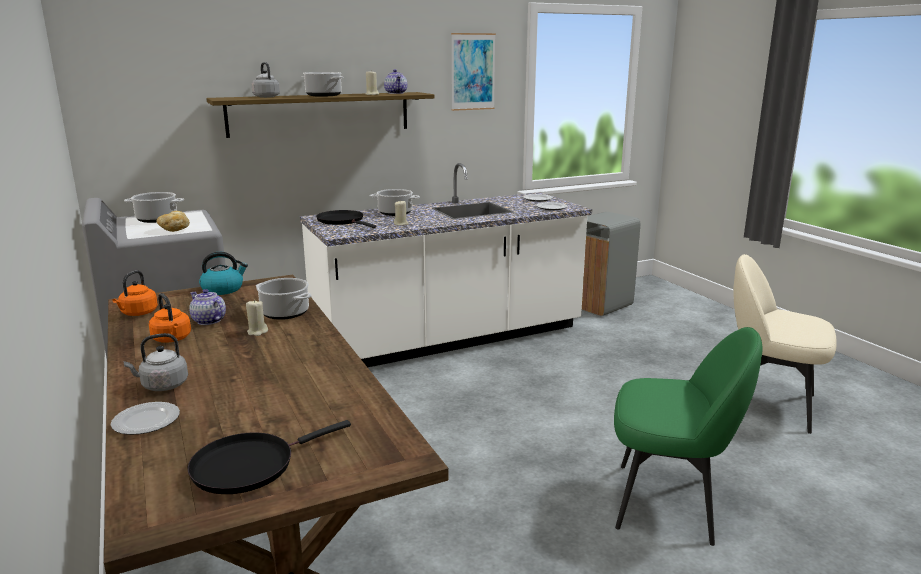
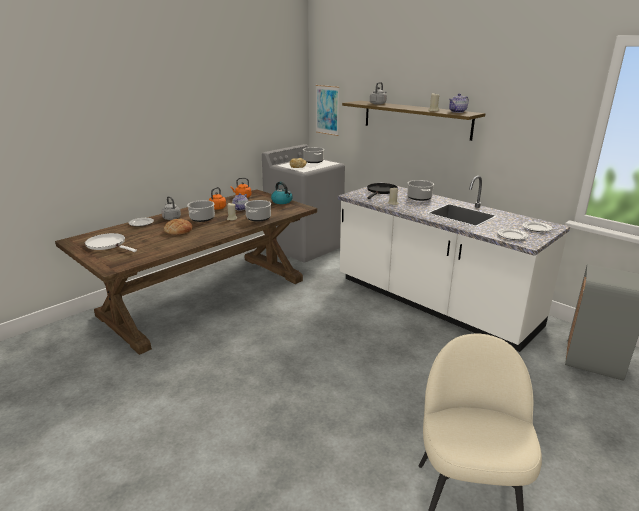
camera: 70 degrees right, 5 degrees up
(249, 465) = (108, 244): black frying pan -> white frying pan
(257, 381) = (178, 230): none -> bread
(323, 95) = (407, 107): cooking pot -> cooking pot (202, 218)
(473, 72) = (538, 101): picture -> picture (327, 110)
(668, 503) = (263, 429): green chair -> none

